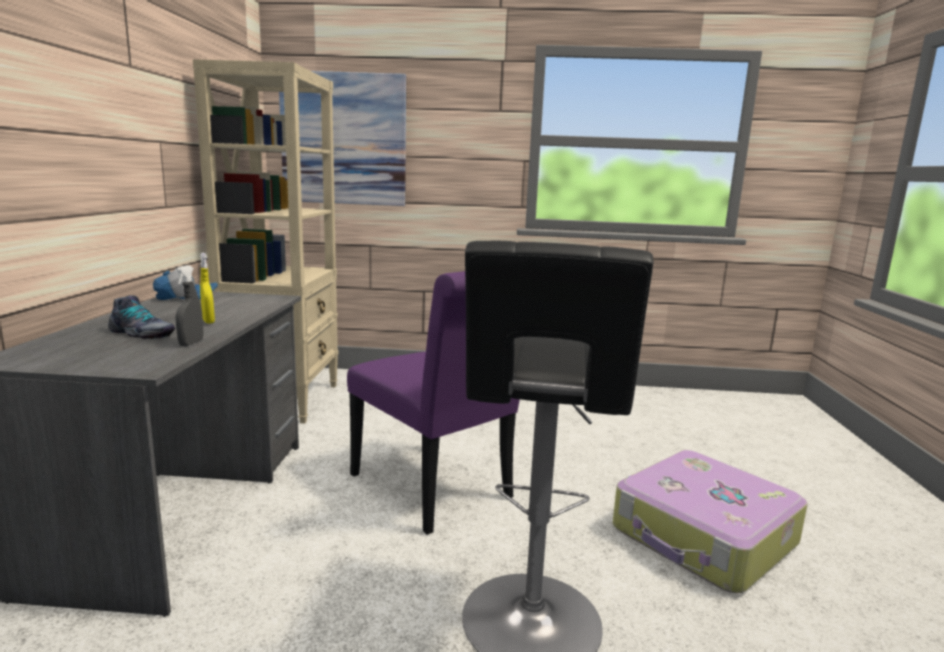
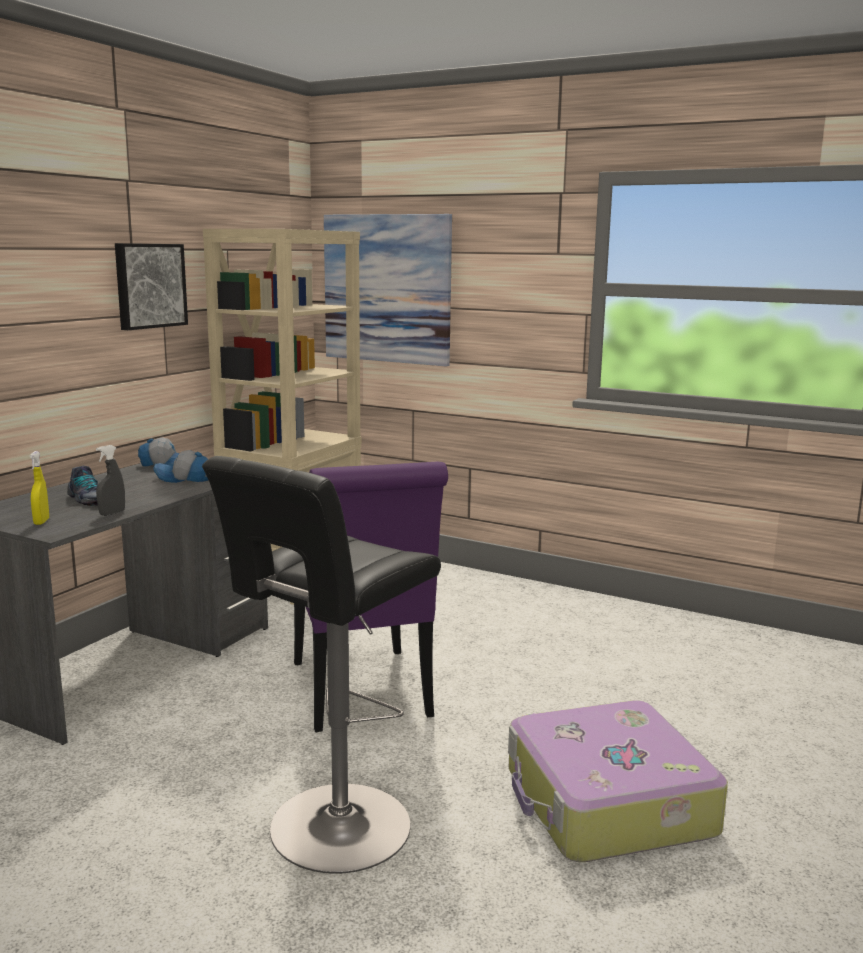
camera: 25 degrees right, 0 degrees up
(149, 109) = (149, 285): none -> picture
(208, 321) = (152, 492): yellow spray bottle -> yellow spray bottle (41, 522)
(225, 307) = (184, 479): none -> cap

